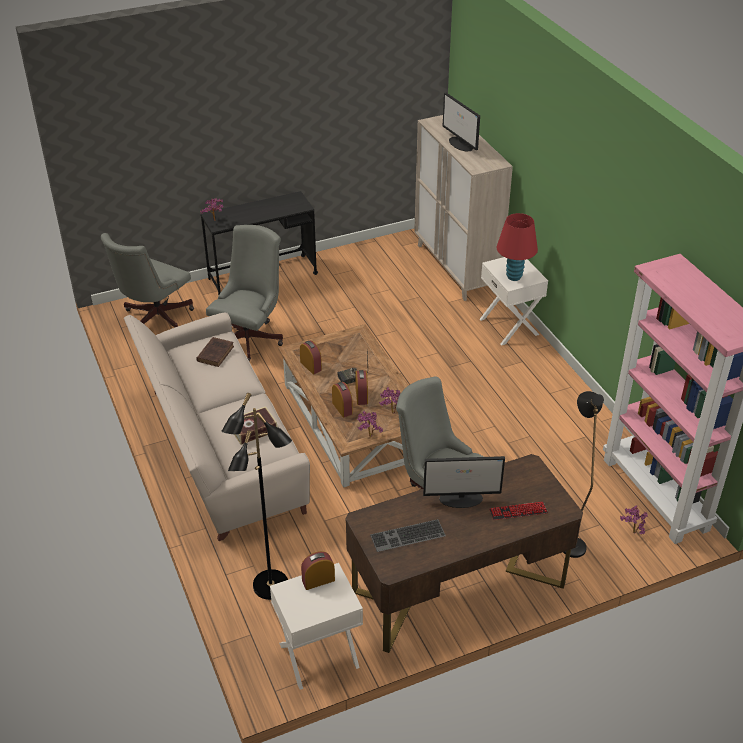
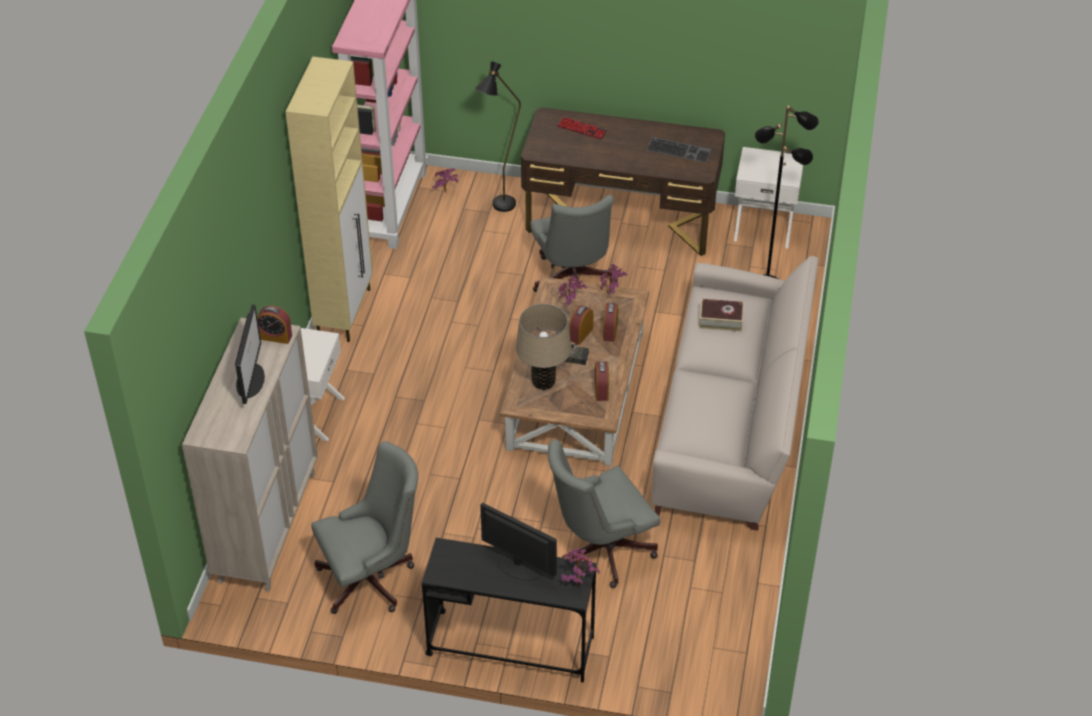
camera: 145 degrees left, 5 degrees up
(154, 319) = (697, 645): grey office chair -> grey office chair (372, 579)
(216, 353) = (699, 420): brown book -> none
(318, 580) = (760, 174): alarm clock -> alarm clock (275, 337)
(355, 353) = (543, 382): none -> beige table lamp
(461, 499) = (613, 154): monitor -> monitor (517, 565)
(514, 277) = (311, 346): red table lamp -> none
(574, 396) = (345, 312): none -> beige cabinet

